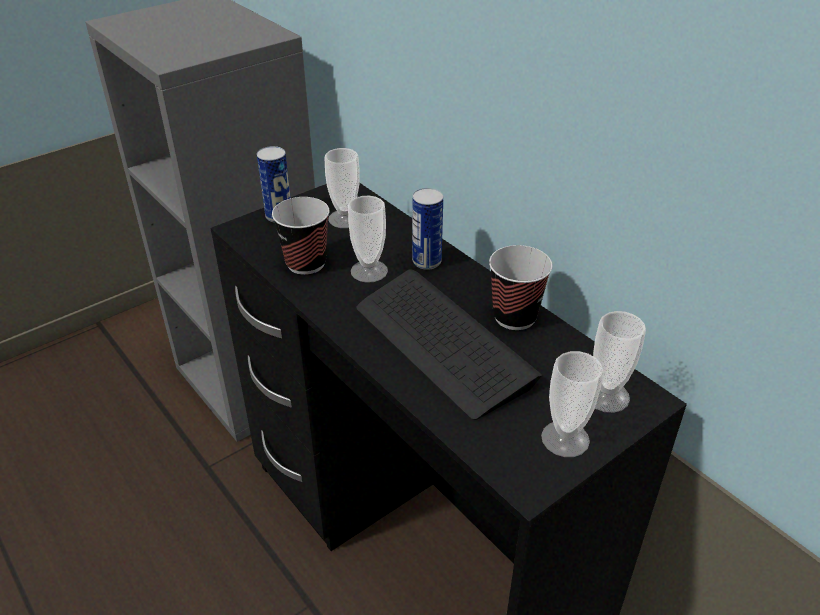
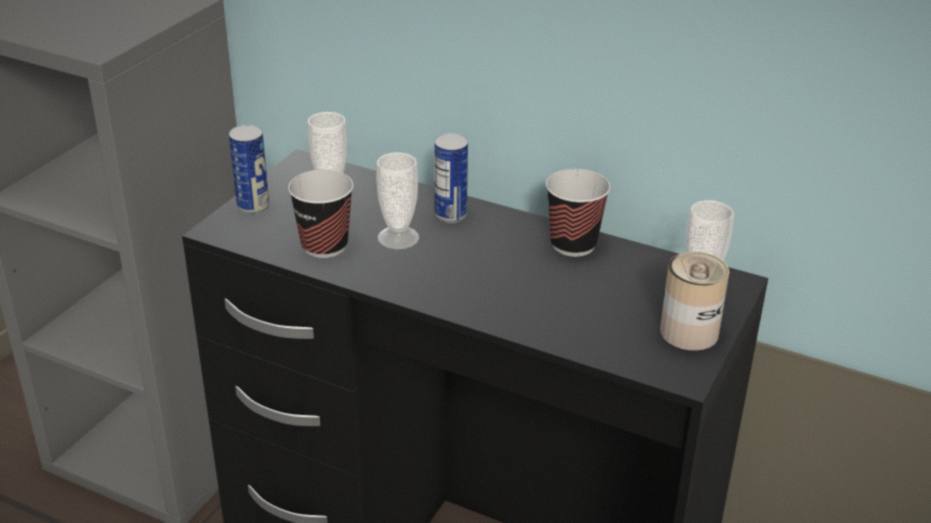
camera: 25 degrees left, 5 degrees down
(442, 343) = (523, 284): keyboard -> none
(565, 439) = (689, 332): cup -> can

